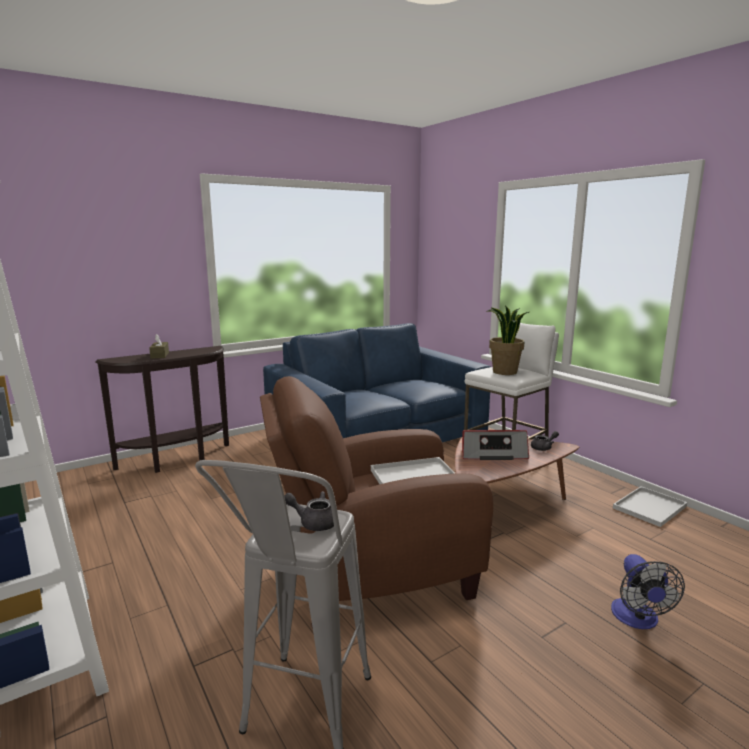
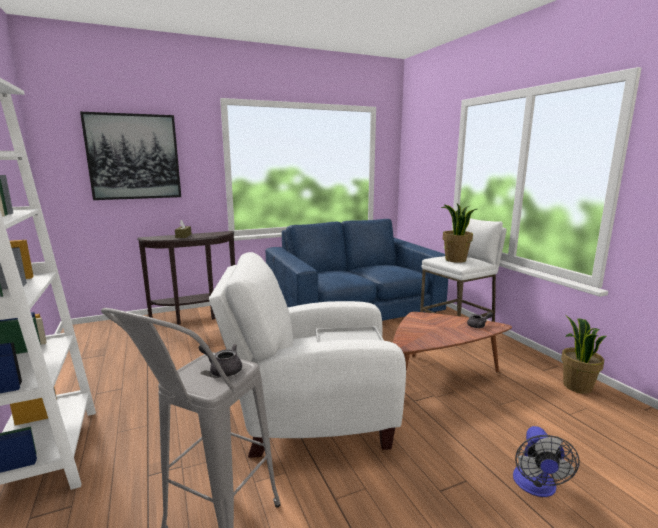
camera: 10 degrees right, 0 degrees up
(86, 251) = (134, 157): none -> picture
(371, 571) = (311, 416): brown armchair -> white armchair
(492, 453) = (431, 327): radio -> none
(649, 508) = (576, 386): white tray -> potted plant

